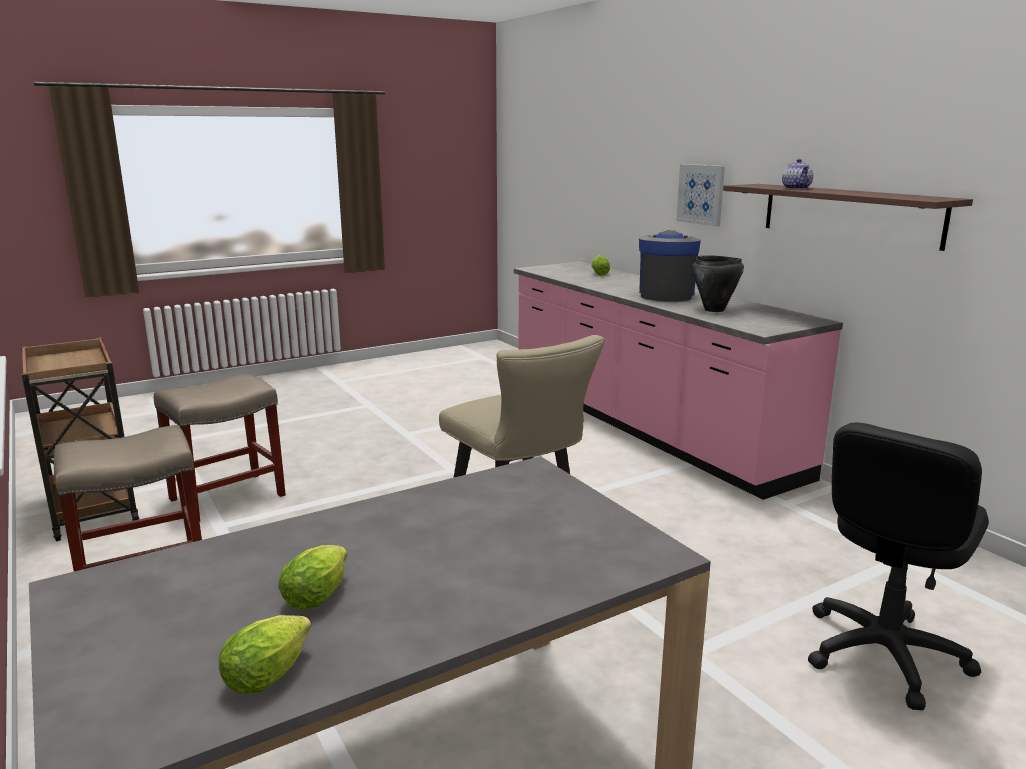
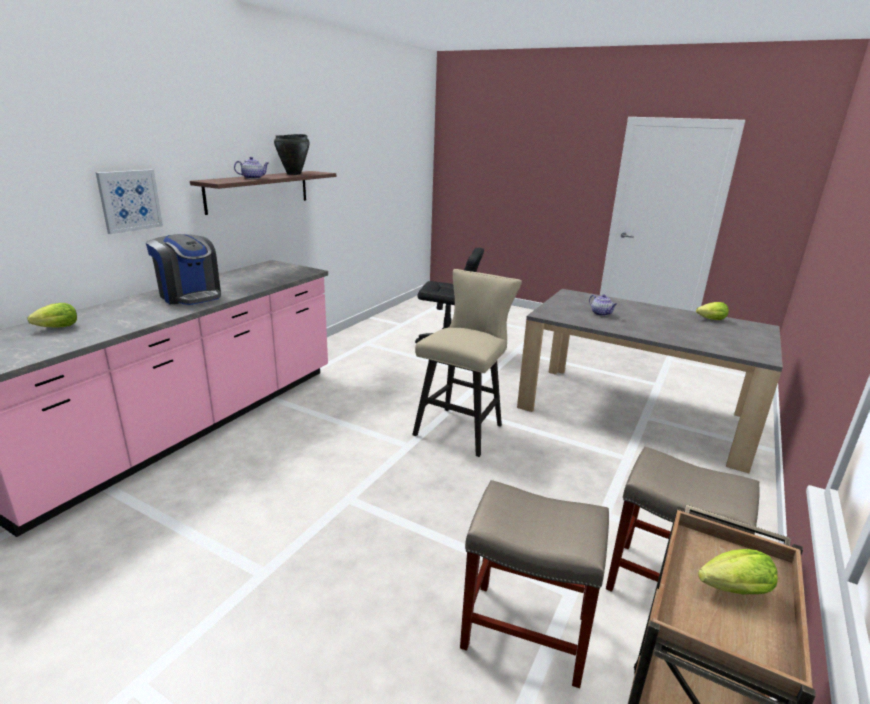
camera: 120 degrees left, 5 degrees up
(319, 594) = (678, 324): lettuce -> lettuce (730, 590)
(479, 527) = (601, 314): none -> teapot
(666, 294) = (190, 296): coffee machine -> coffee machine turned 120 degrees counterclockwise
(714, 310) = (252, 281): black cooking pot -> black cooking pot (294, 174)

